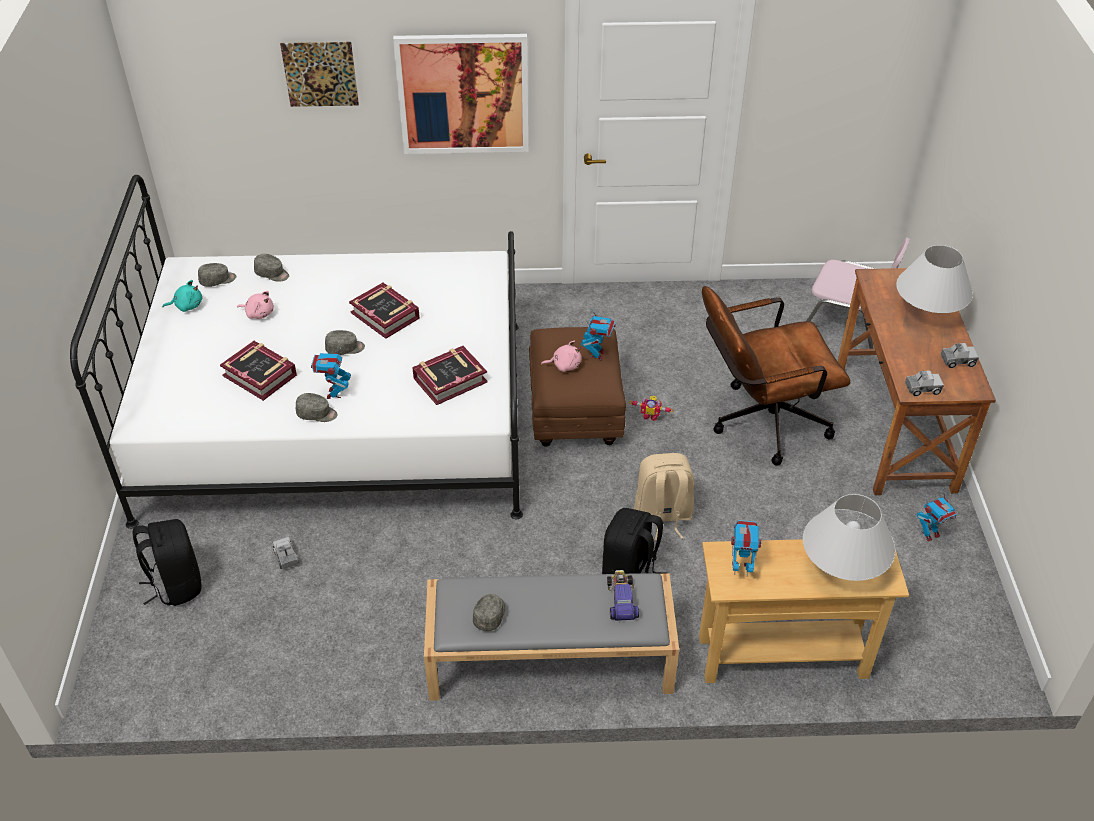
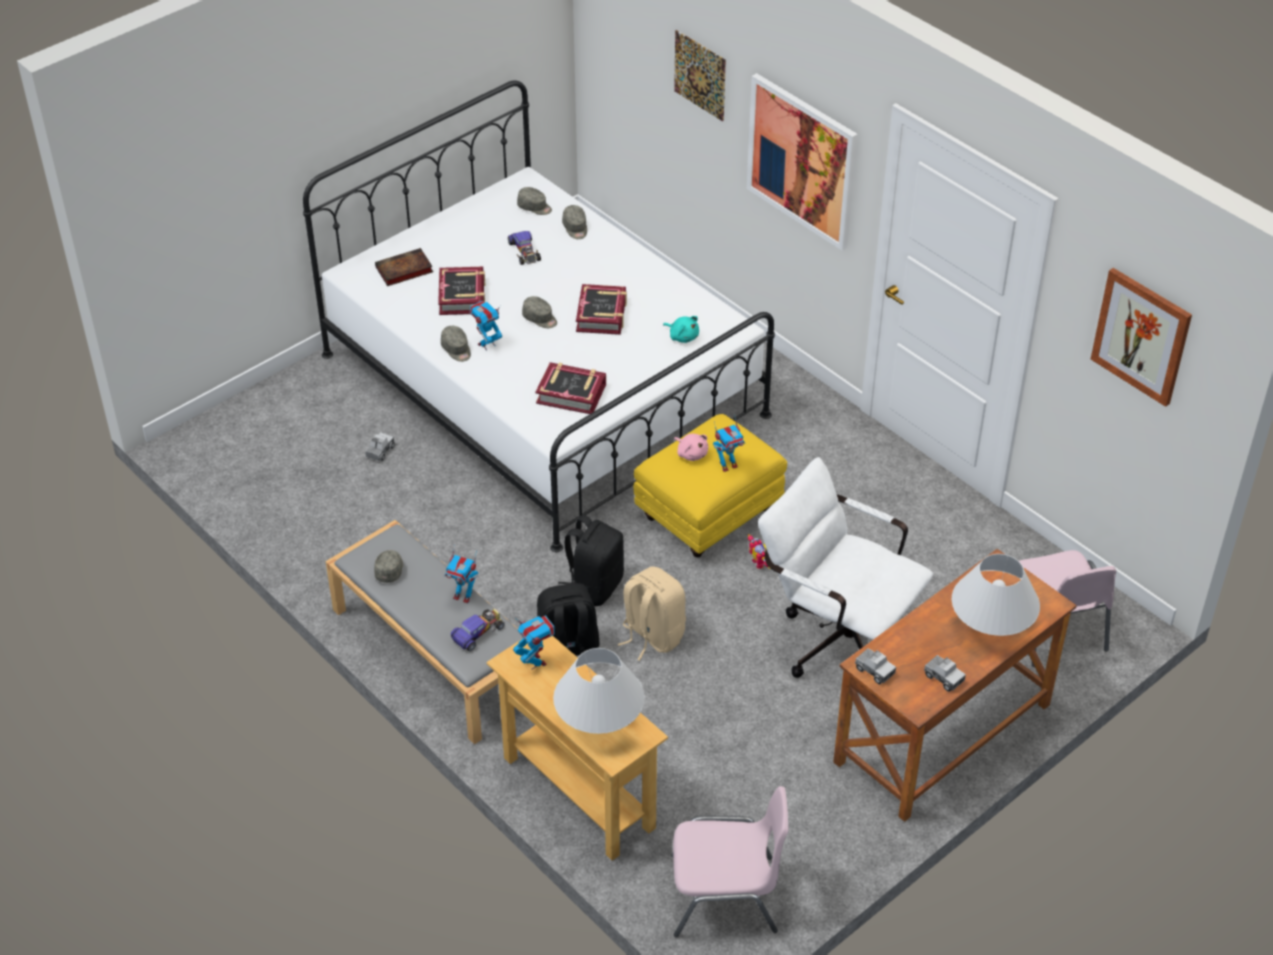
camera: 50 degrees right, 0 degrees up
(176, 584) = (299, 414): black backpack -> black backpack (594, 586)
(181, 391) = (403, 270): none -> book
(187, 305) = (490, 212): turquoise plush toy -> turquoise plush toy (682, 336)
(259, 313) = (524, 251): pink plush toy -> toy car
(490, 615) = (390, 570): grey cap -> grey cap turned 60 degrees counterclockwise
(575, 411) = (709, 513): brown ottoman -> yellow ottoman
(760, 423) = (836, 638): brown office chair -> white office chair
(854, 55) = (1141, 336): none -> picture
(930, 534) = (827, 825): toy robot -> toy robot (463, 596)
(954, 631) = (726, 895): none -> pink chair

